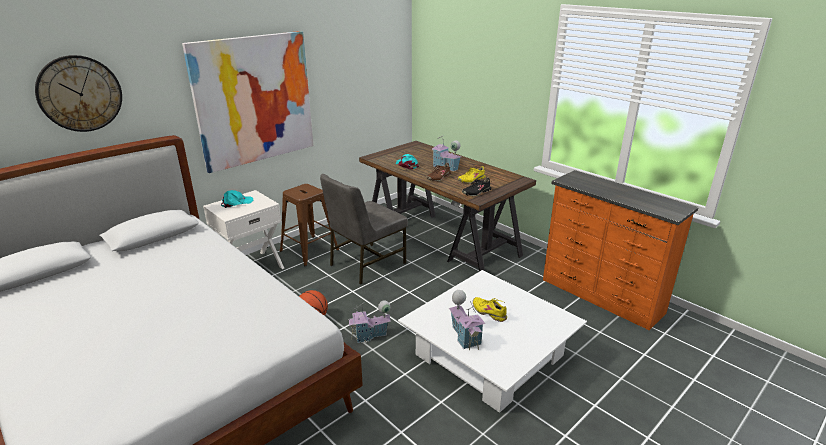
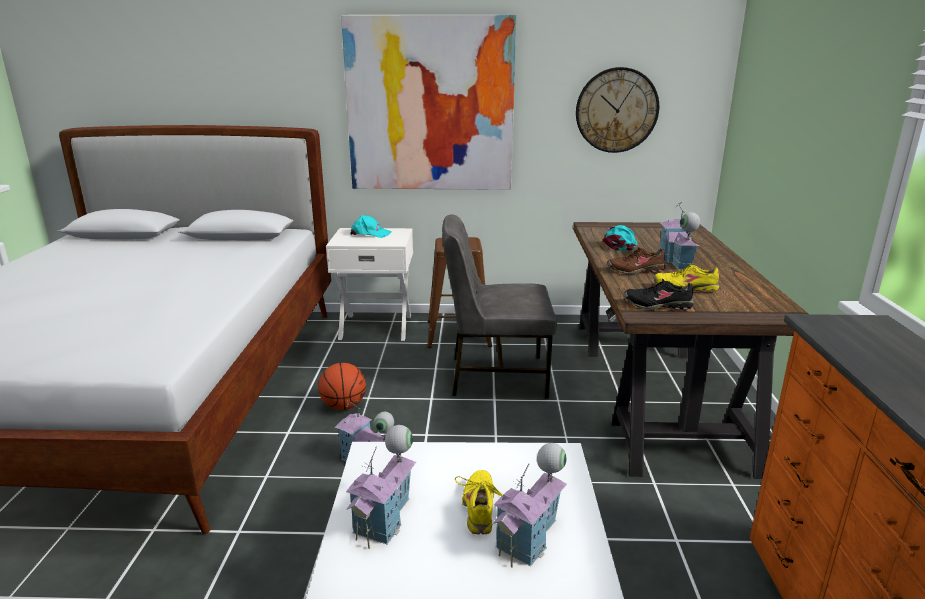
camera: 45 degrees right, 5 degrees down
(80, 93) = (224, 61): wall clock -> wall clock (616, 110)
(519, 311) = (531, 537): none -> toy house

